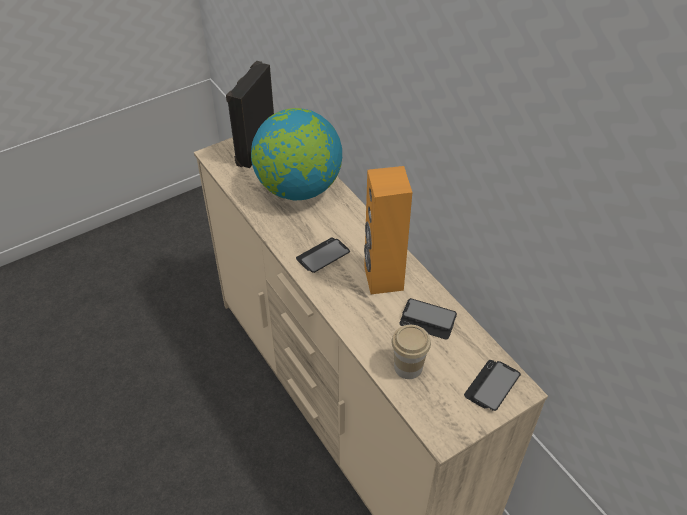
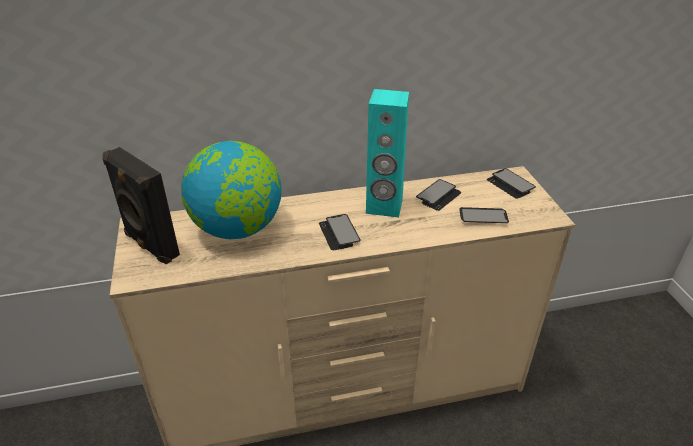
camera: 70 degrees left, 10 degrees down
(383, 278) = (384, 207): orange speaker -> turquoise speaker
(408, 367) = (483, 217): cup -> phone

